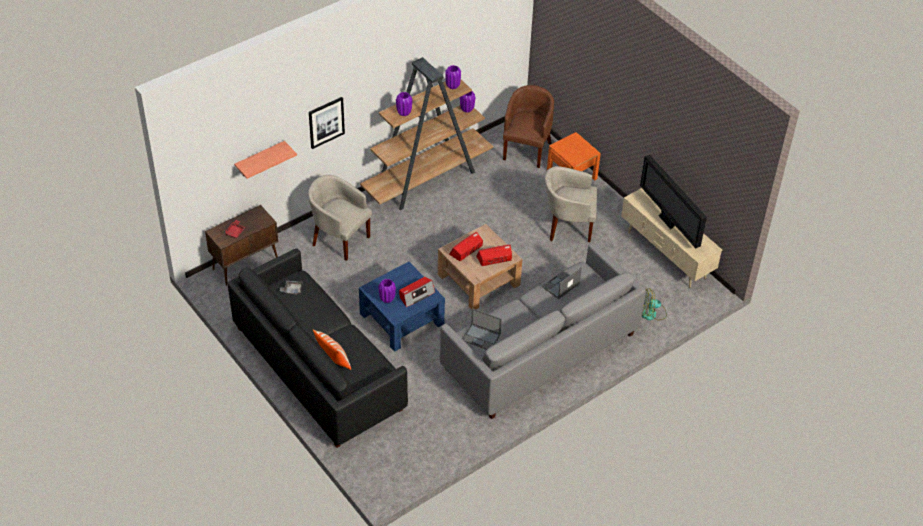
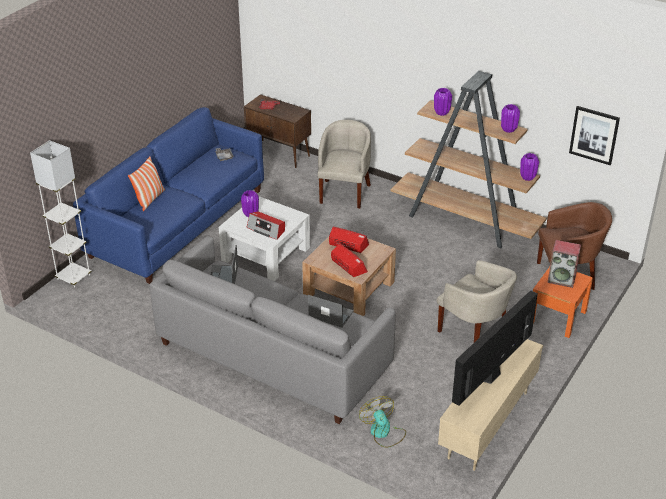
camera: 70 degrees right, 10 degrees down
(260, 159) = (318, 62): shelf -> none
(318, 368) = (178, 223): black sofa -> blue sofa
(326, 122) = (385, 74): picture -> picture (594, 135)
(362, 465) = (73, 277): none -> white floor lamp
(401, 318) = (265, 254): blue coffee table -> white coffee table
(568, 226) = (474, 333): beige armchair -> beige armchair turned 150 degrees clockwise
(570, 148) = (562, 279): none -> speaker

